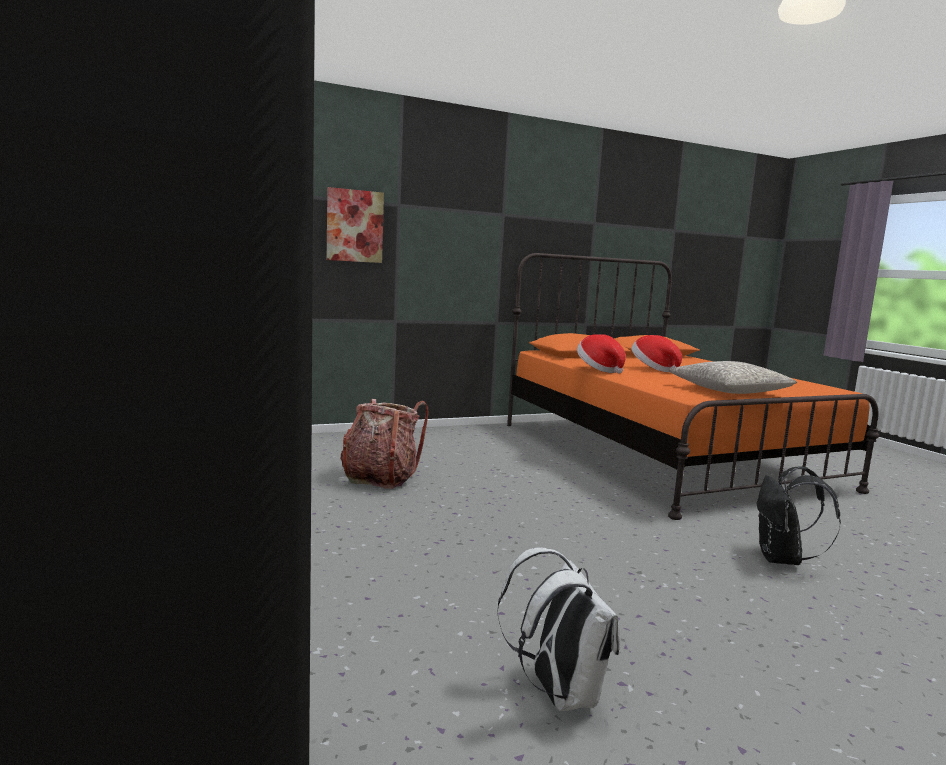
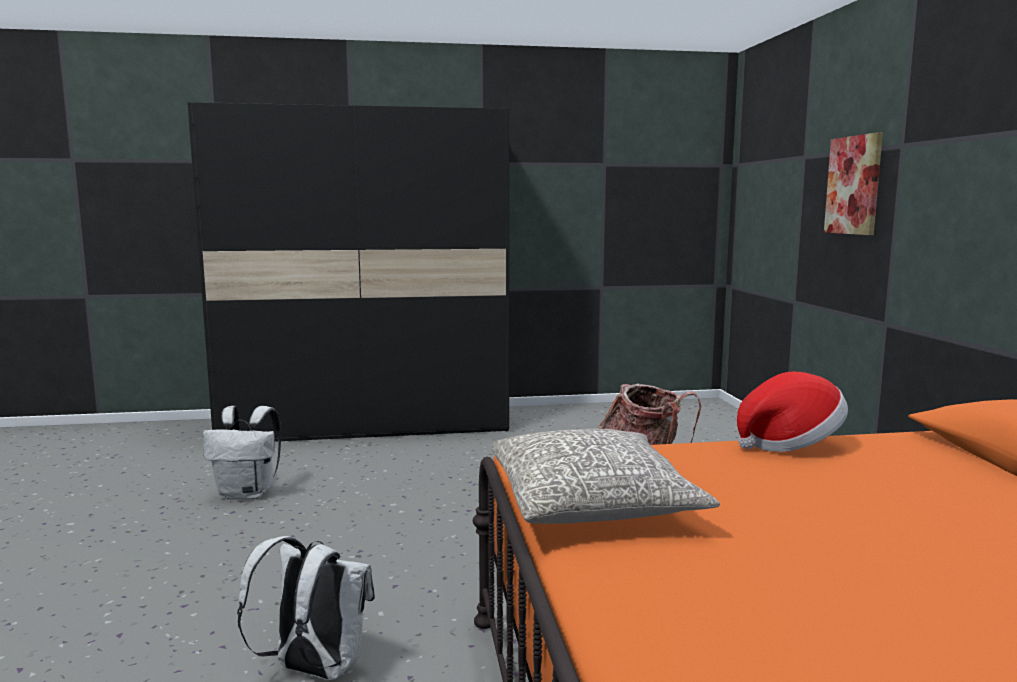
camera: 105 degrees right, 0 degrees up
(653, 369) = (869, 495): hat -> none
(782, 559) = (314, 669): black backpack -> white backpack

